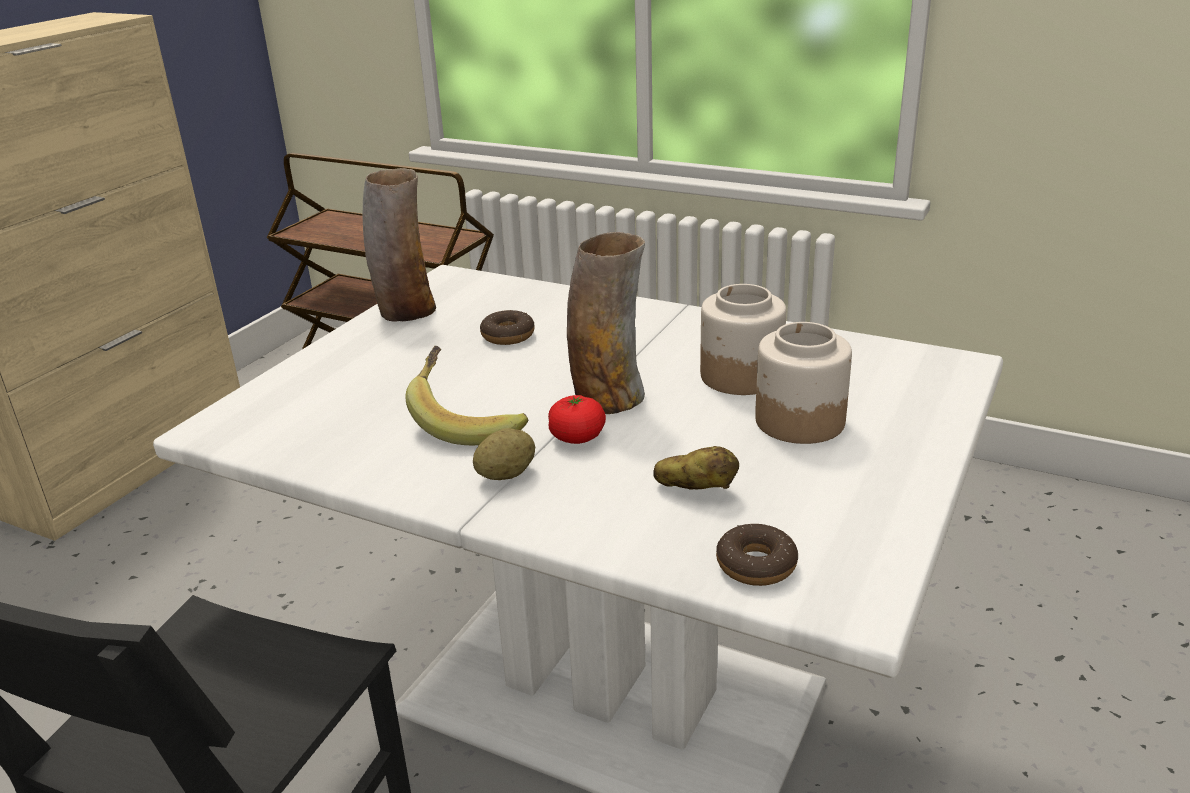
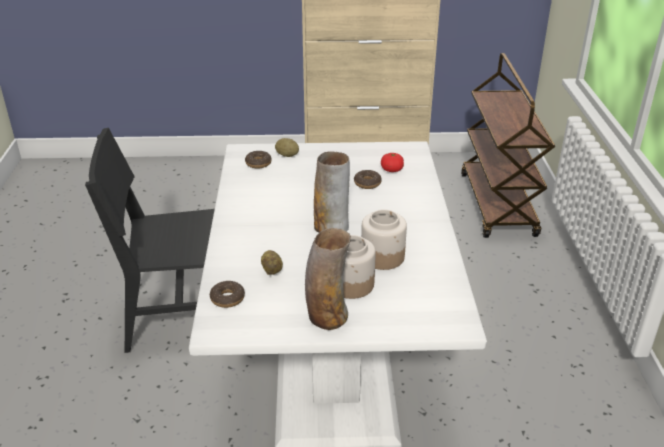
camera: 60 degrees right, 5 degrees up
(292, 420) = (258, 163): none -> donut
(405, 311) = (367, 151): vase -> vase (327, 316)
(468, 421) = (285, 200): banana -> none
(506, 475) = (252, 222): potato -> potato (287, 155)
(577, 437) = (292, 229): tomato -> tomato (392, 170)

